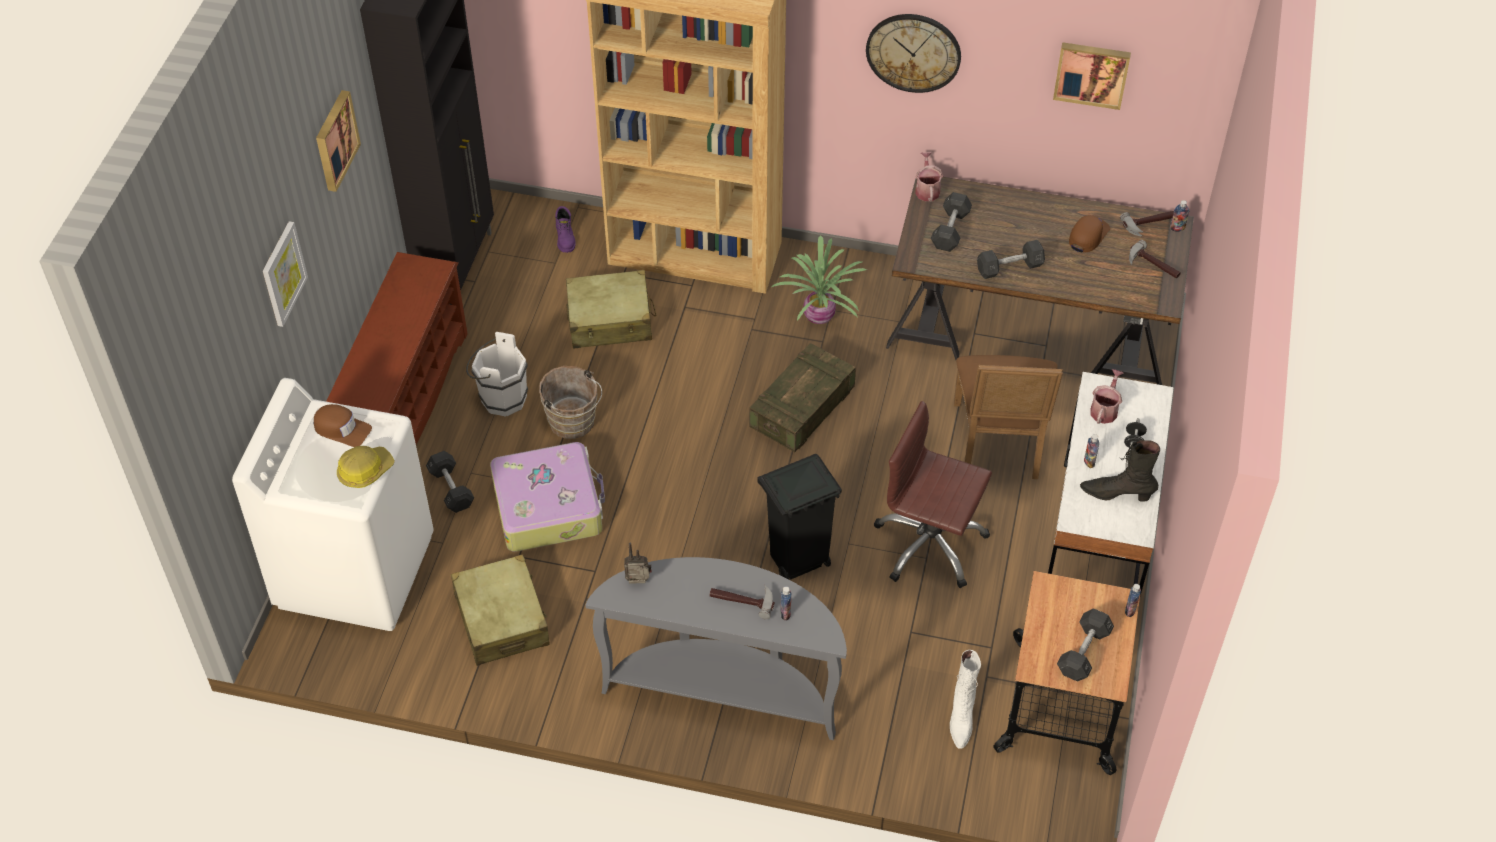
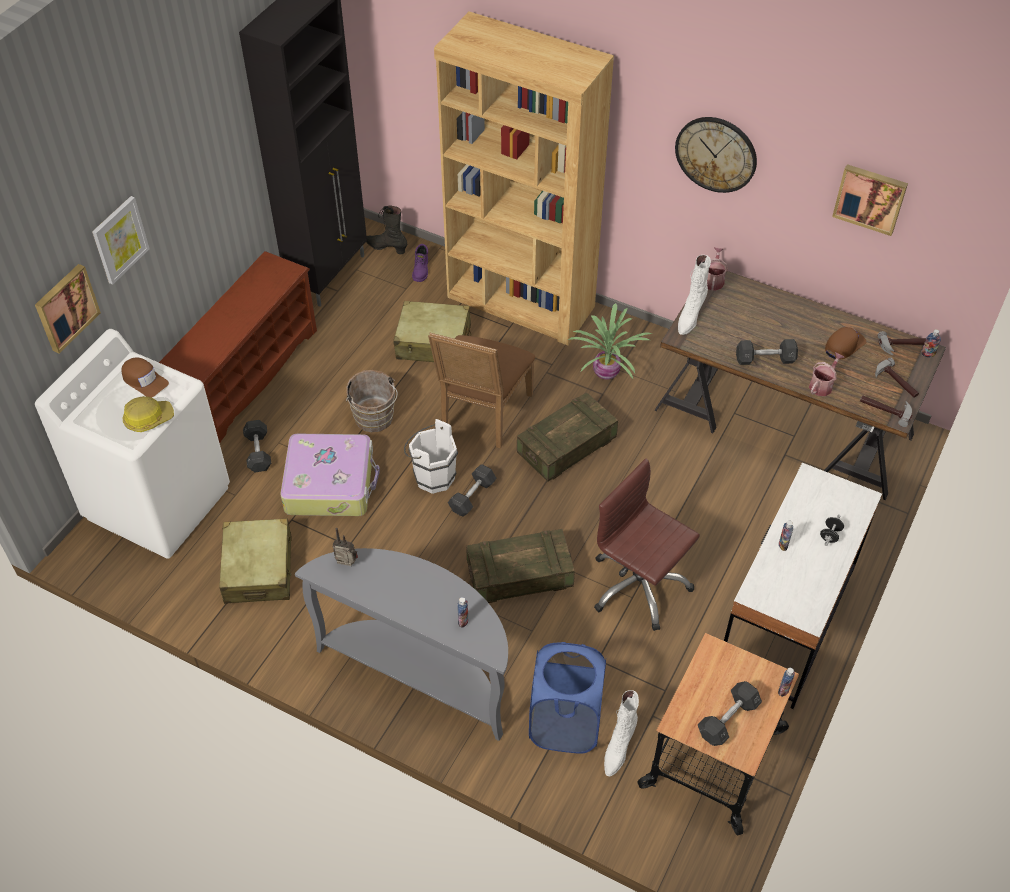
camera: 15 degrees right, 0 degrees up
(334, 140) = (197, 139): picture -> picture (65, 307)
(500, 398) = (323, 387): white bucket -> white bucket (431, 476)
(742, 600) = (430, 600): hammer -> hammer (885, 409)
(797, 562) = (519, 576): black trash can -> crate
(897, 707) = (565, 724): none -> blue laundry basket
(915, 236) = (690, 317): none -> white boot
(950, 230) = (723, 317): grey dumbbell -> grey dumbbell (472, 496)
(999, 446) = (727, 513): brown chair -> brown chair (482, 416)
(1105, 409) = (812, 500): watering can -> watering can (822, 385)
(1116, 494) = (800, 579): black boot -> black boot (386, 247)

